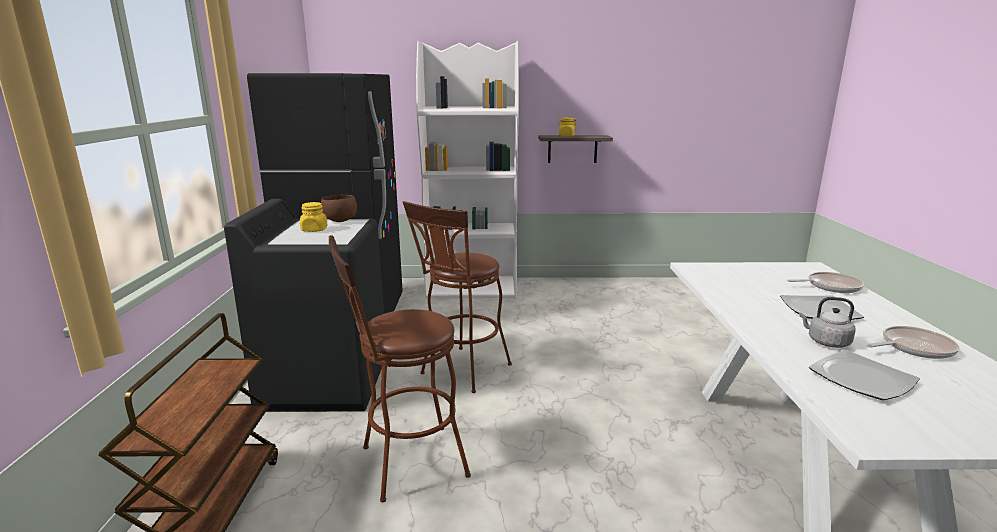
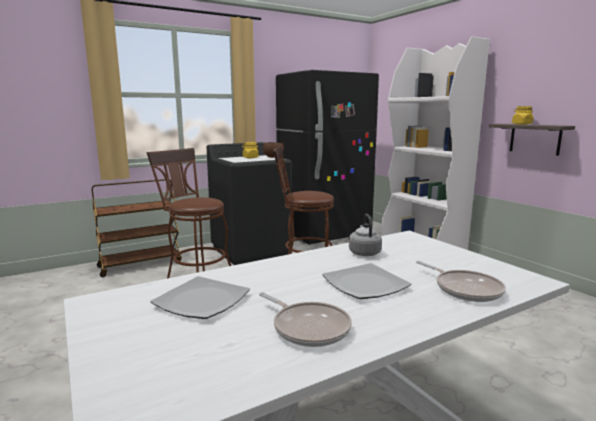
camera: 60 degrees right, 5 degrees down
(826, 342) = (276, 288): grey kettle -> grey kettle (364, 252)

